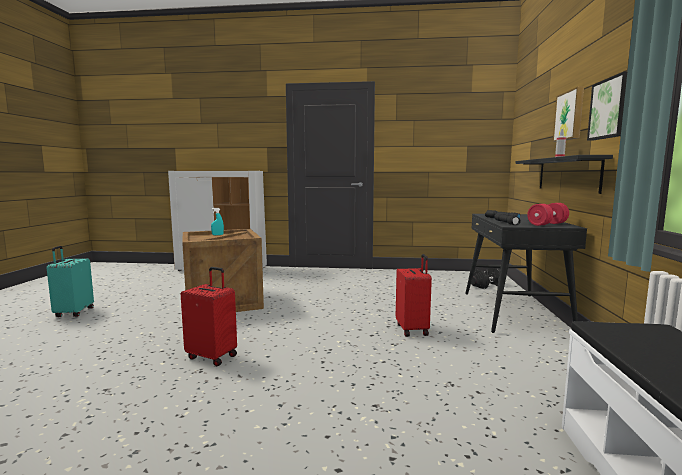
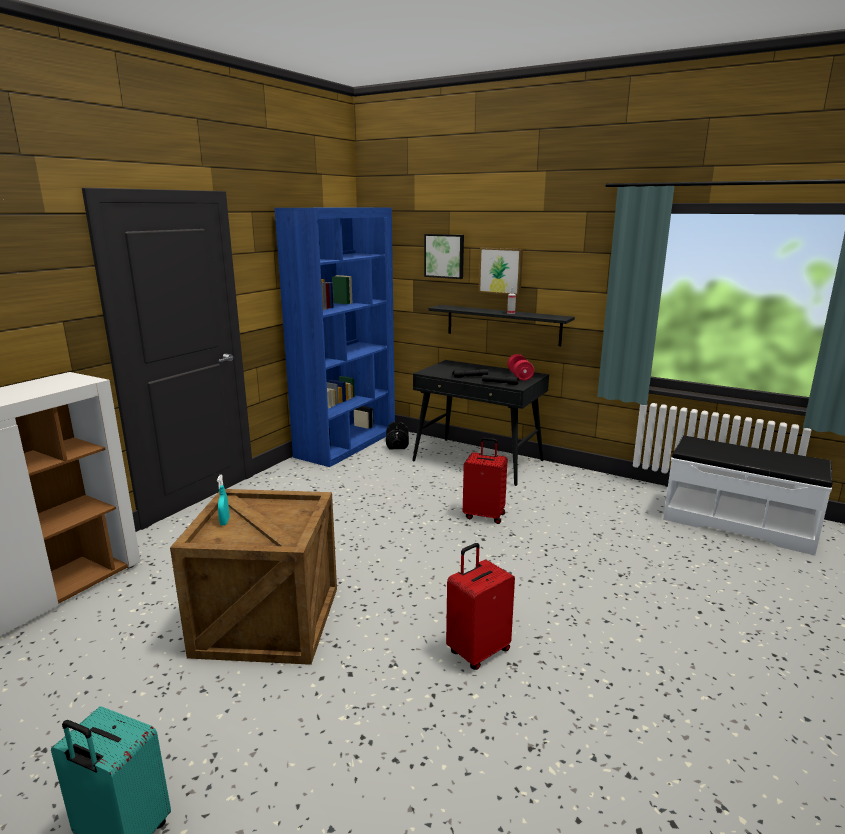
camera: 65 degrees left, 10 degrees up
(455, 275) = (347, 444): none -> blue bookcase
(611, 108) = (568, 279): picture -> picture (444, 256)

